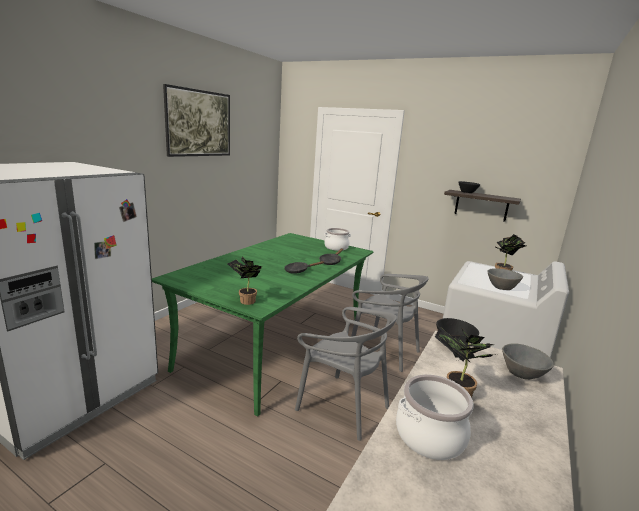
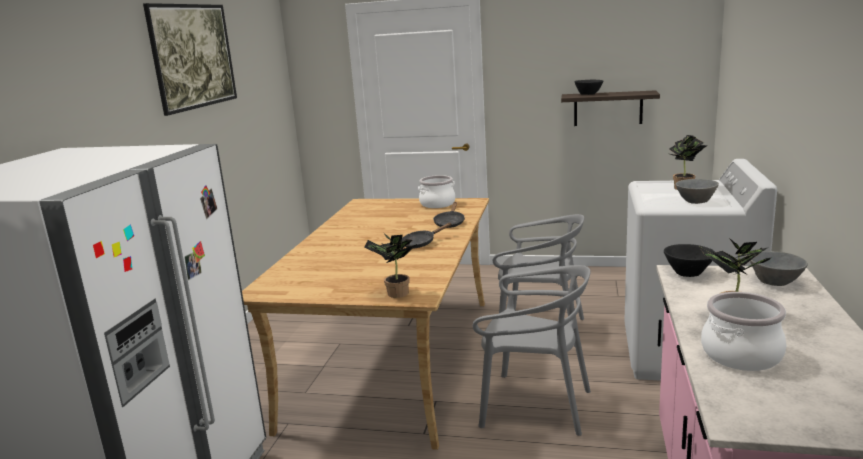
camera: 15 degrees left, 0 degrees up
(276, 343) = (394, 359): green dining table -> beige dining table

